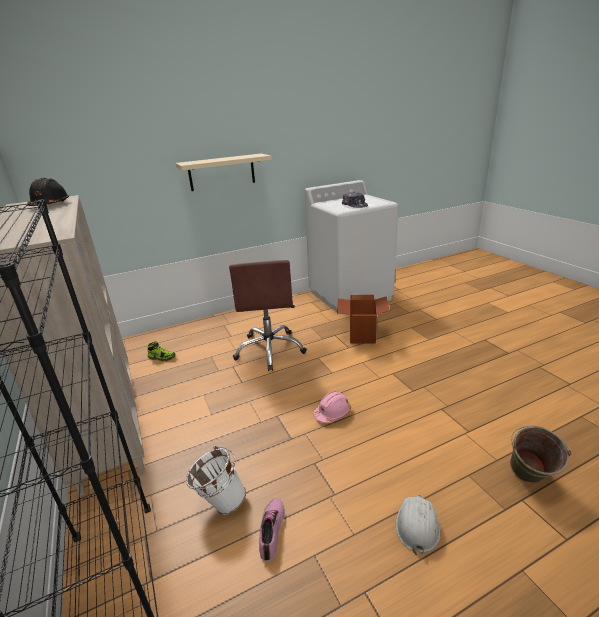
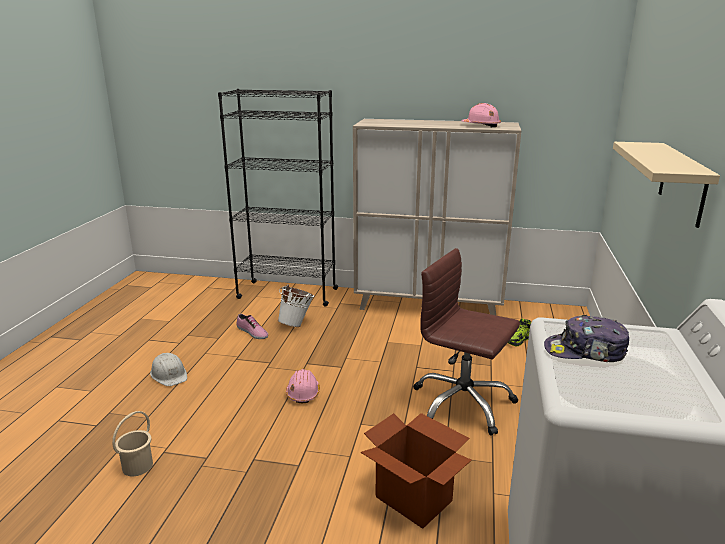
camera: 125 degrees right, 5 degrees down
(50, 205) = (481, 126): black hard hat -> pink hard hat
(493, 432) = (137, 466): none -> beige bucket
(528, 481) = (92, 441): green bucket -> none

